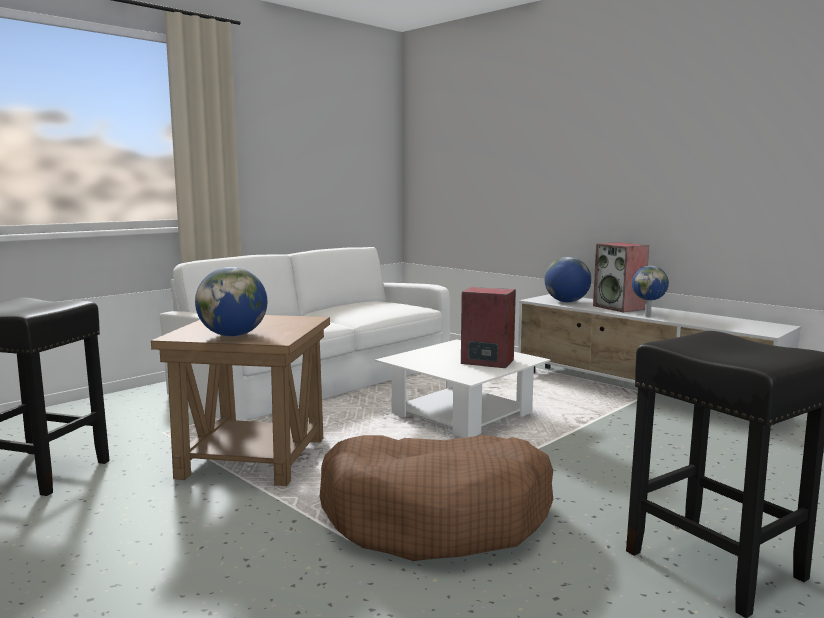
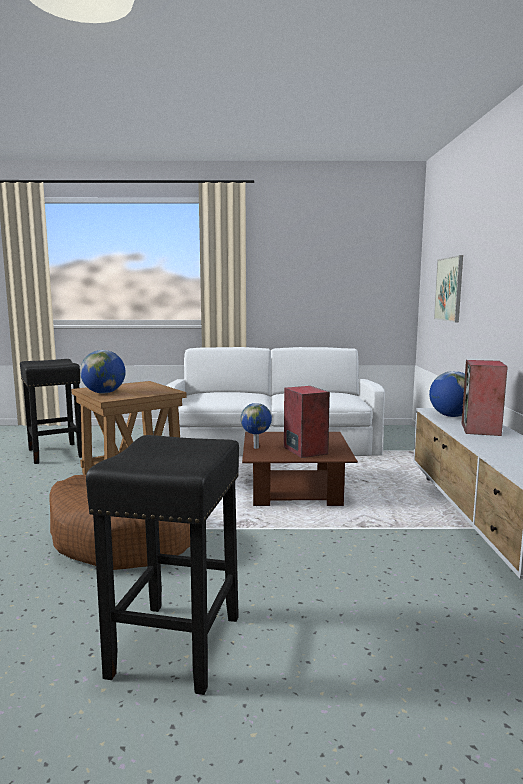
camera: 45 degrees right, 0 degrees up
(462, 413) = (295, 490): white coffee table -> brown coffee table
(479, 176) = (449, 289): none -> picture
(648, 316) = (476, 441): globe -> globe (256, 447)

